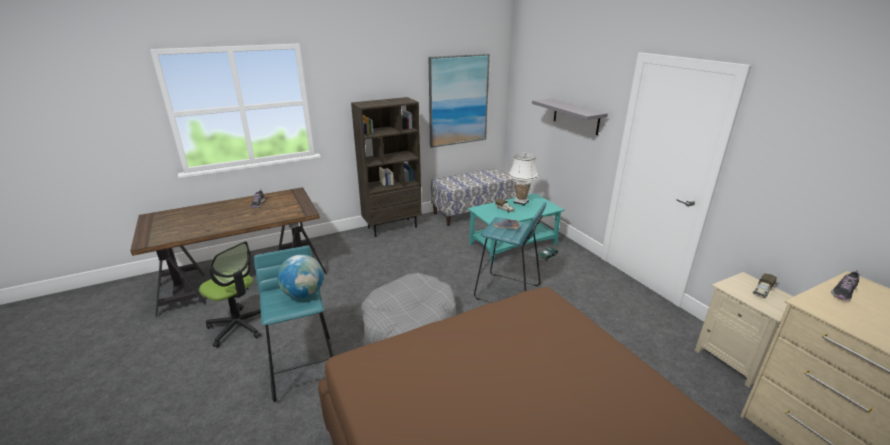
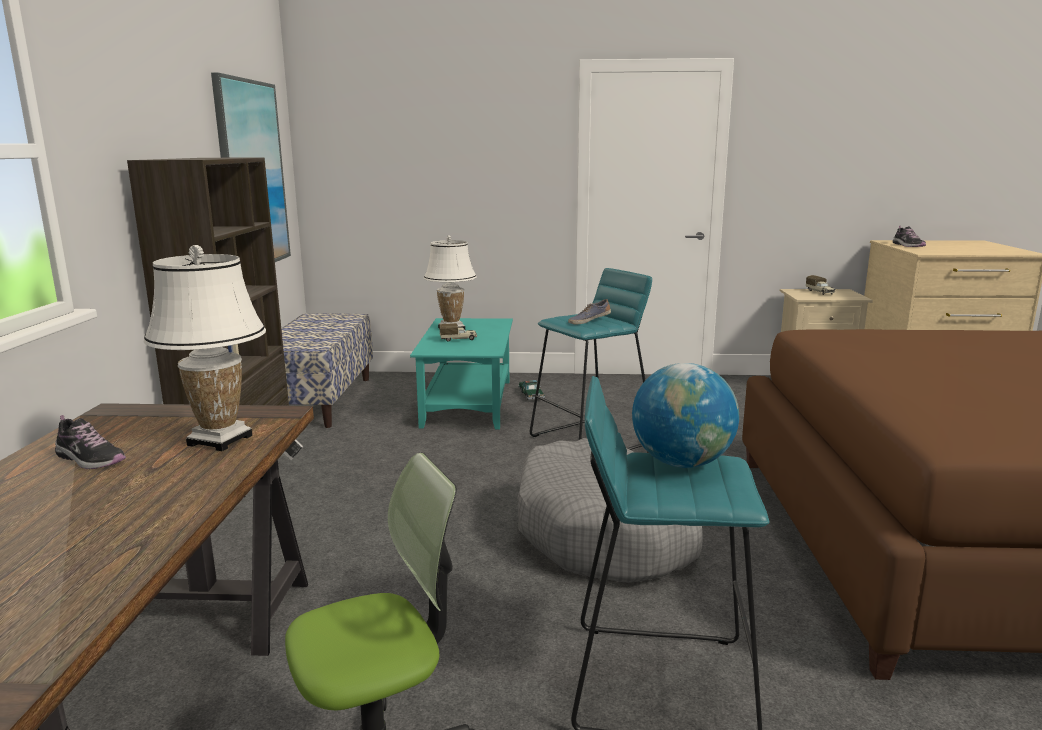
camera: 60 degrees left, 10 degrees down
(279, 213) = (220, 440): none -> white table lamp
(576, 116) = (479, 172): grey shelf -> none

